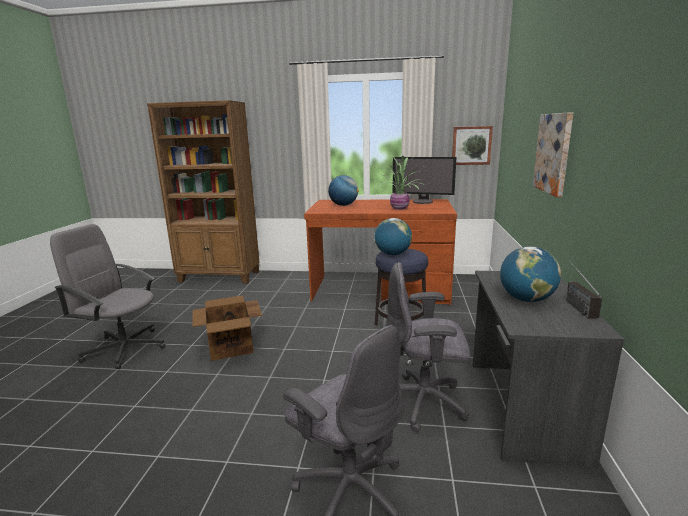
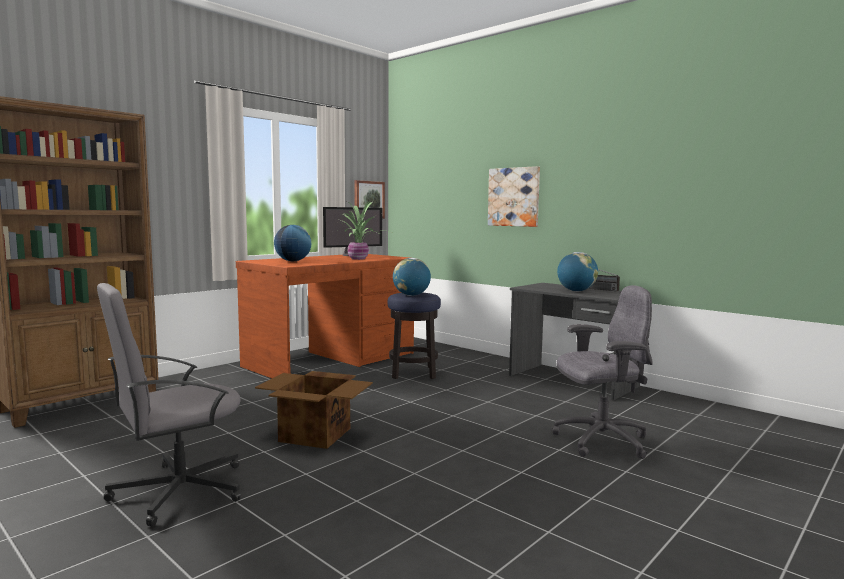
camera: 55 degrees left, 10 degrees down
(424, 403) = (533, 398): grey office chair -> none

